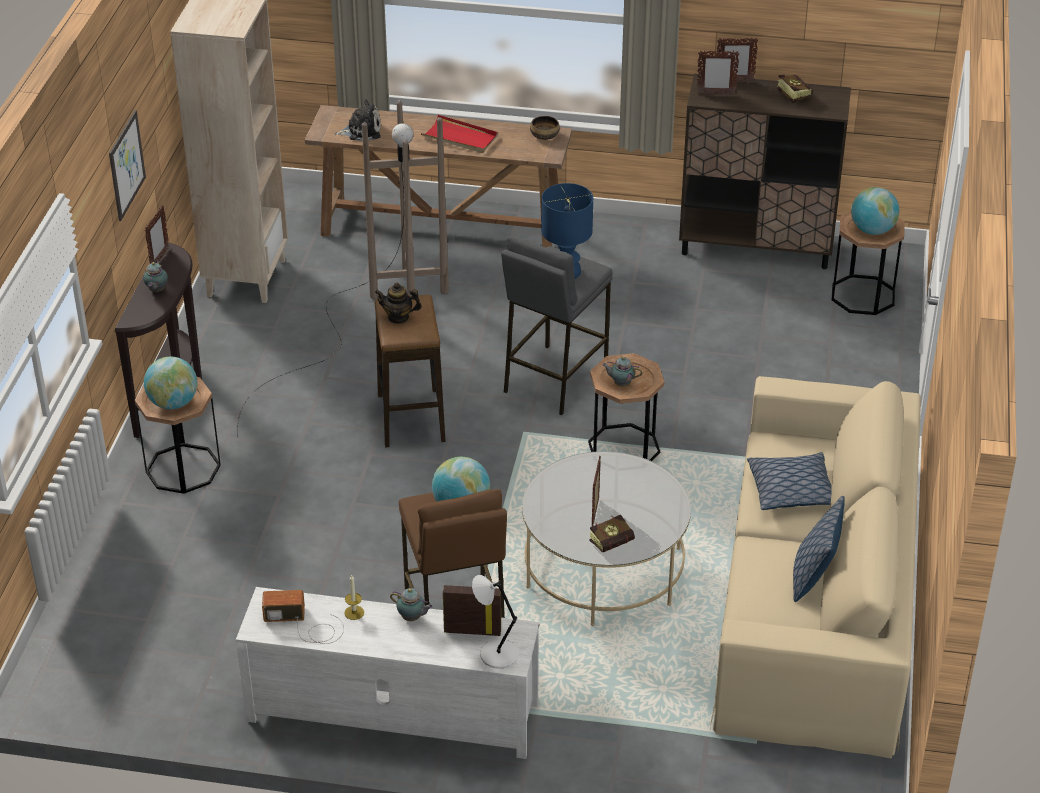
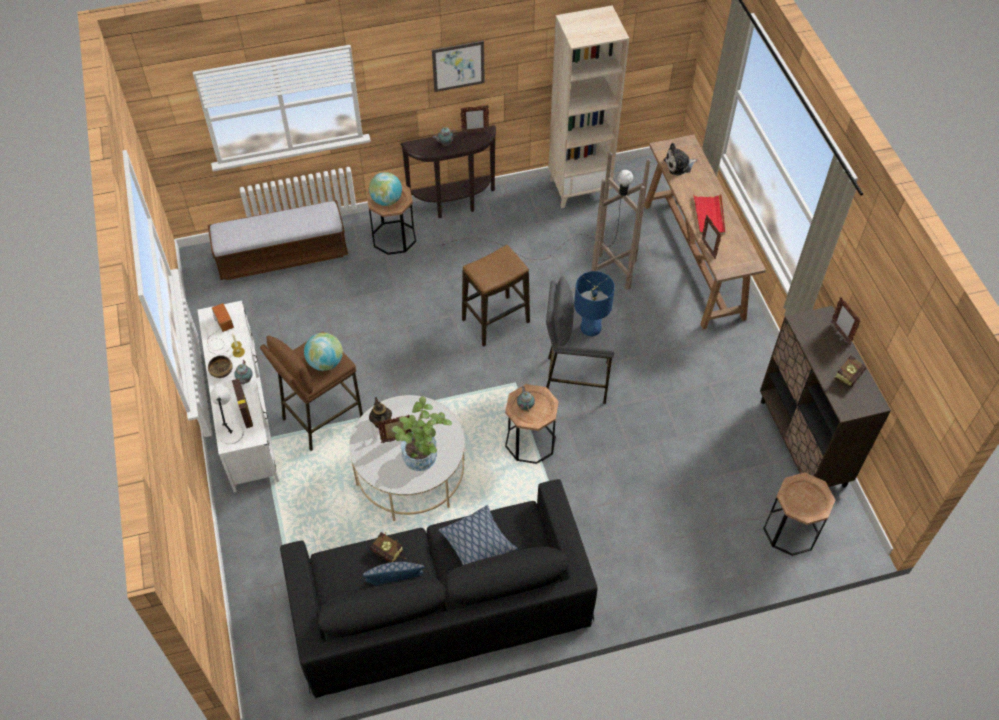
camera: 65 degrees right, 15 degrees up
(120, 594) = (283, 257): none -> bench
(361, 131) = (679, 165): plush toy -> plush toy turned 105 degrees clockwise
(398, 317) = (495, 262): teapot -> teapot (381, 422)
(544, 135) = (745, 258): bowl -> bowl (222, 371)
(615, 543) = (374, 460): book -> book (390, 554)
(642, 498) = (423, 460): none -> potted plant
(715, 94) = (813, 328): picture frame -> picture frame (708, 249)
(816, 598) = (440, 603): beige sofa -> black sofa
(872, 230) = (803, 500): globe -> none

